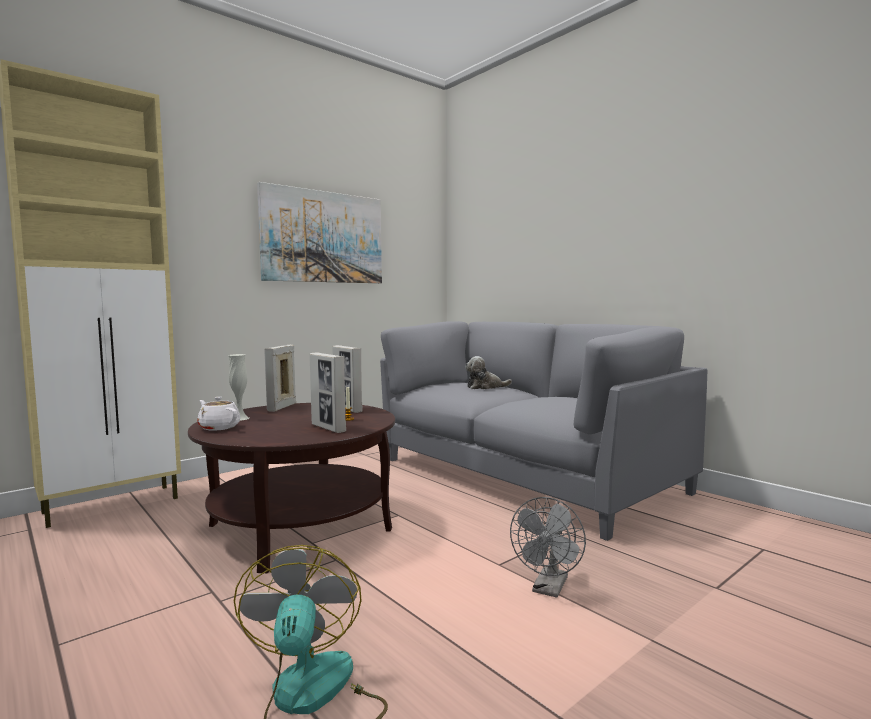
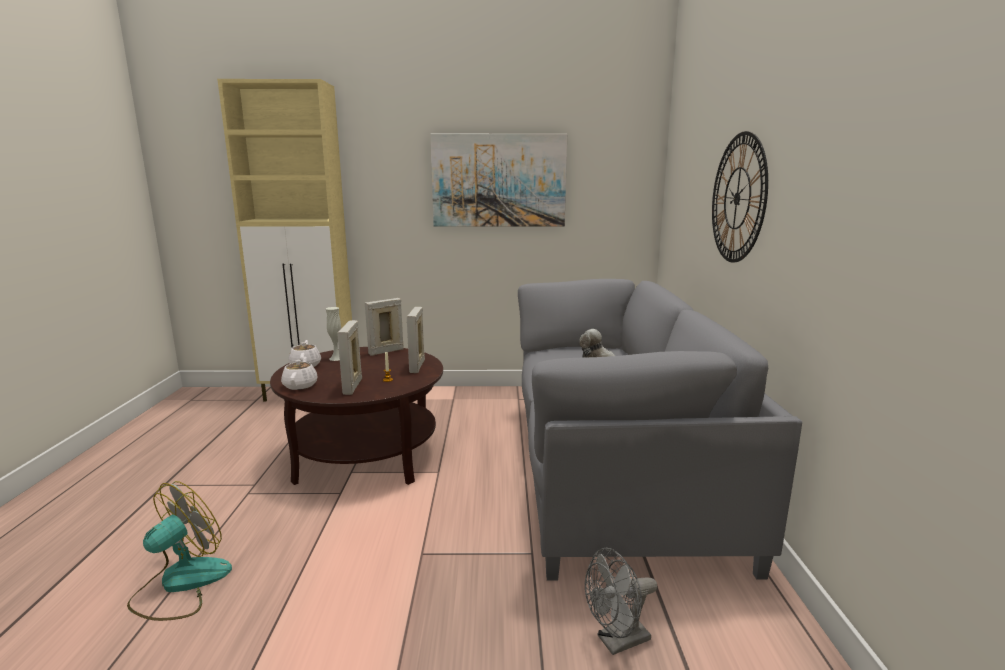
camera: 40 degrees right, 10 degrees up
(265, 437) = (300, 385): none -> white teapot
(549, 589) = (413, 596): grey fan -> grey fan (617, 642)
(575, 242) = (737, 198): none -> wall clock

